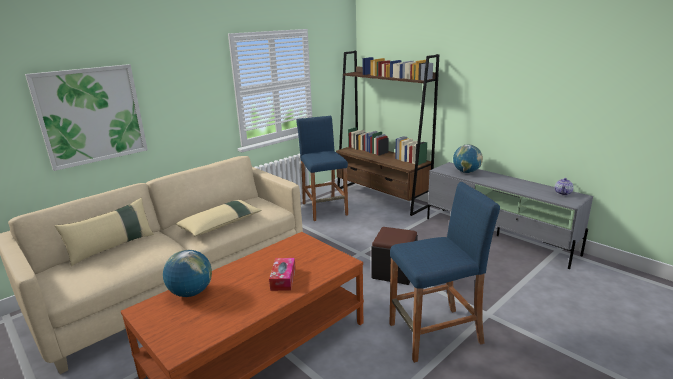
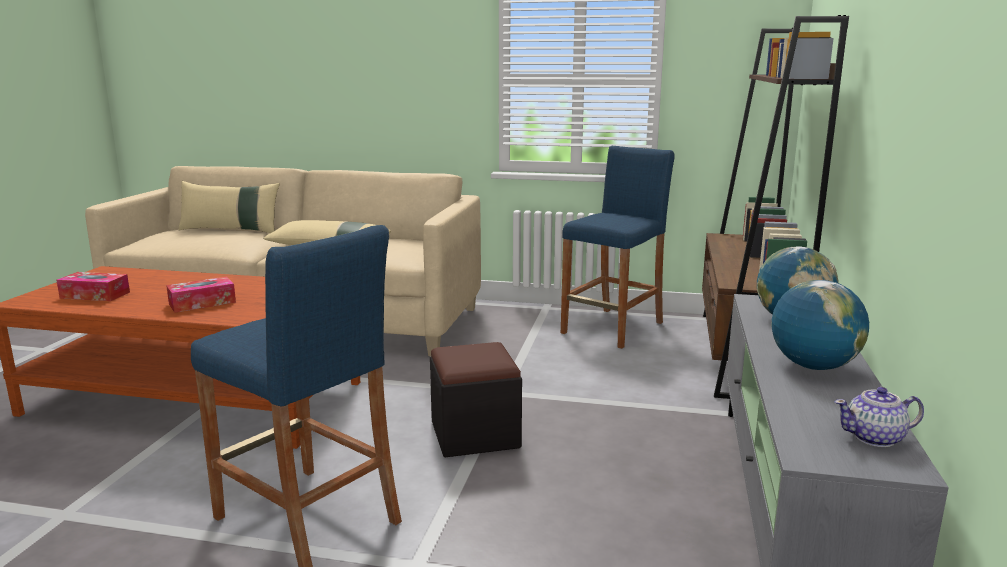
camera: 55 degrees right, 5 degrees down
(91, 115) = (298, 78): picture -> none
(191, 293) = (147, 277): globe -> globe (813, 367)
(208, 317) = (95, 295): none -> tissue box

